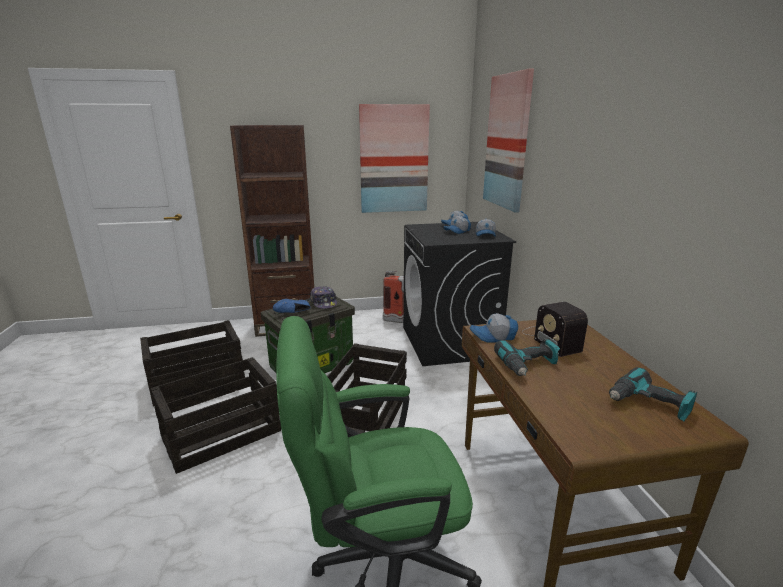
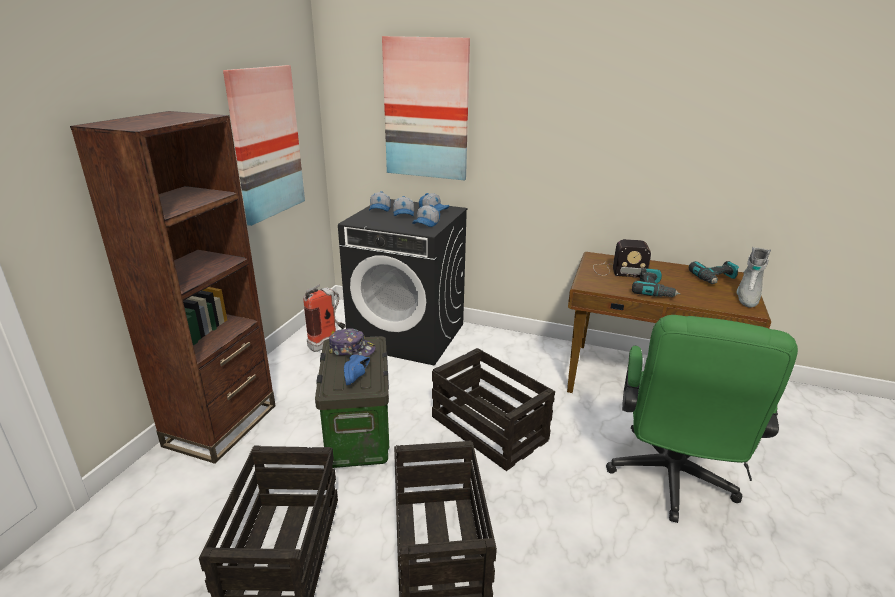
camera: 60 degrees left, 5 degrees up
(493, 336) = (601, 285): cap -> cap (427, 223)
(625, 437) = (747, 297): none -> grey boot

